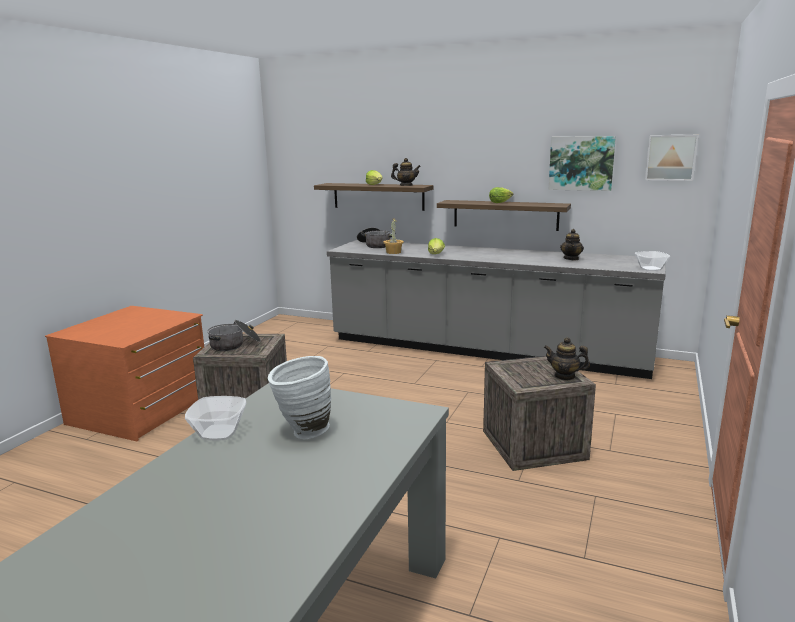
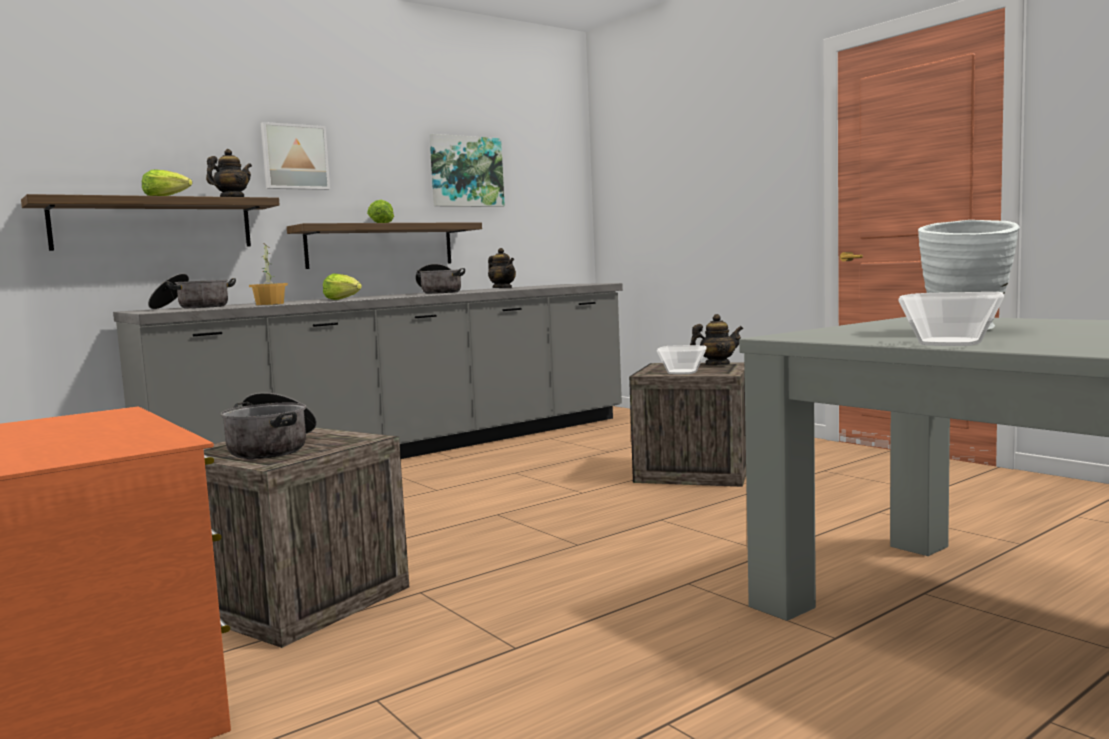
camera: 60 degrees left, 10 degrees down
(518, 255) = (440, 292): none -> cooking pot
(565, 376) = (717, 365): teapot -> teapot turned 150 degrees counterclockwise
(650, 268) = (597, 283): bowl -> bowl (681, 372)
(671, 157) = (551, 168): picture -> picture (294, 157)

